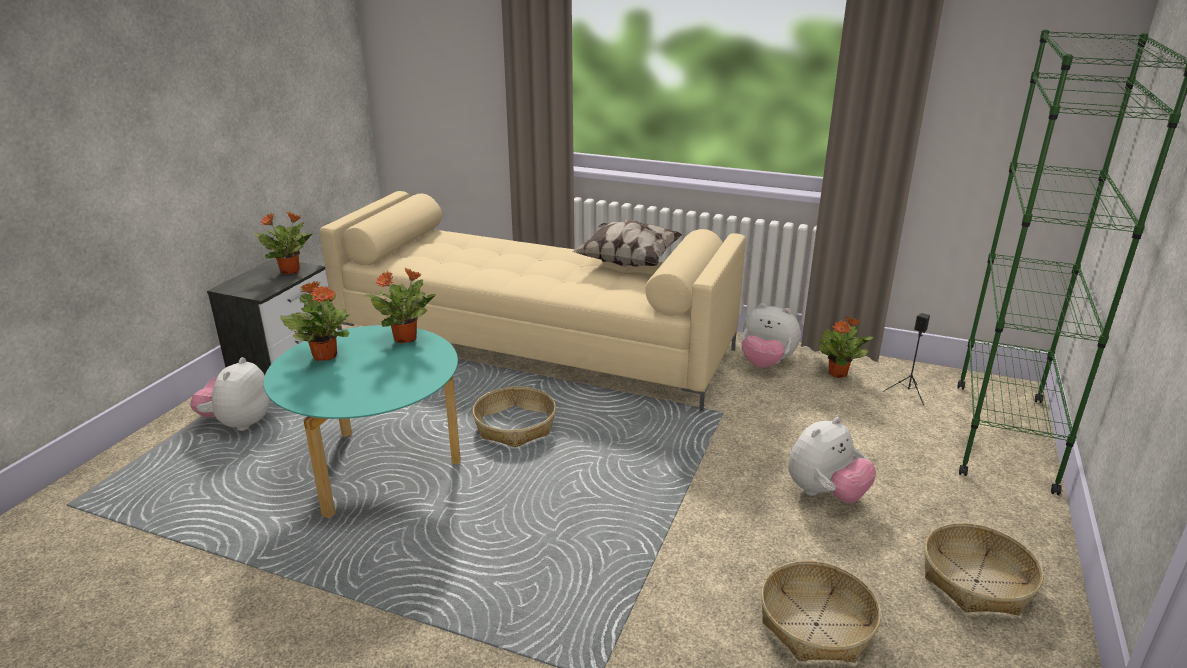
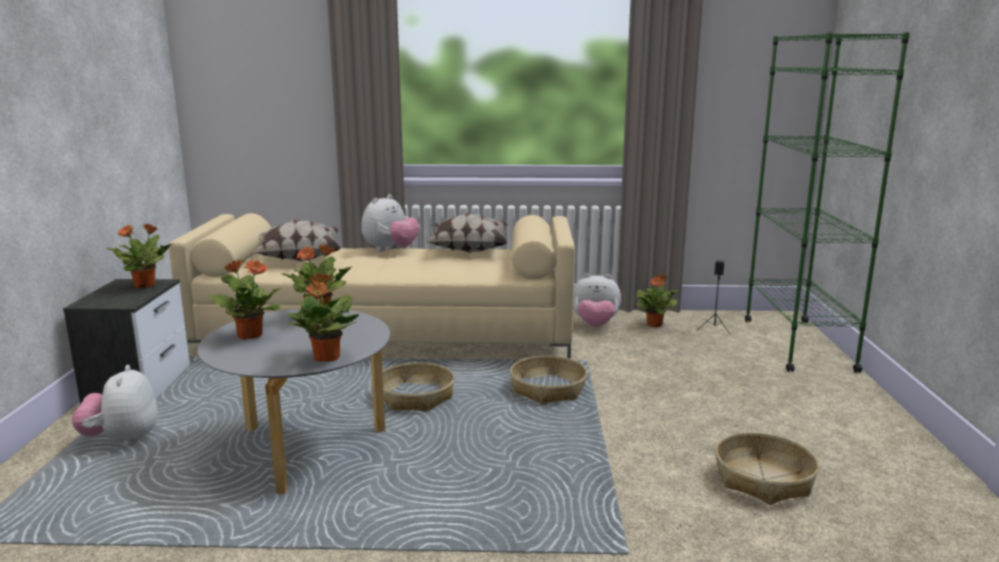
camera: 20 degrees left, 10 degrees down
(367, 400) = (326, 358): none -> potted plant
(378, 469) = (306, 449): turquoise coffee table -> grey coffee table
(451, 252) = (299, 259): none -> pillow
(825, 494) = (705, 399): plush toy -> plush toy (390, 250)
(976, 581) = (848, 431): basket -> basket (548, 389)

